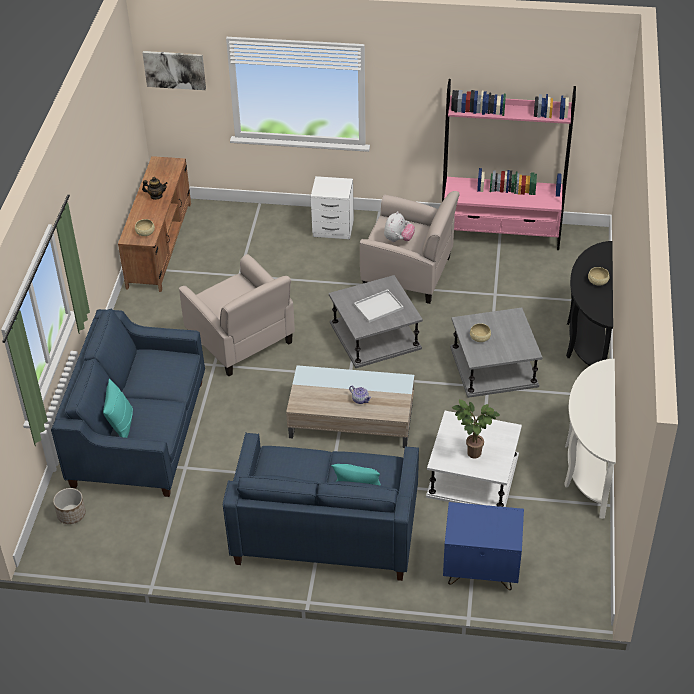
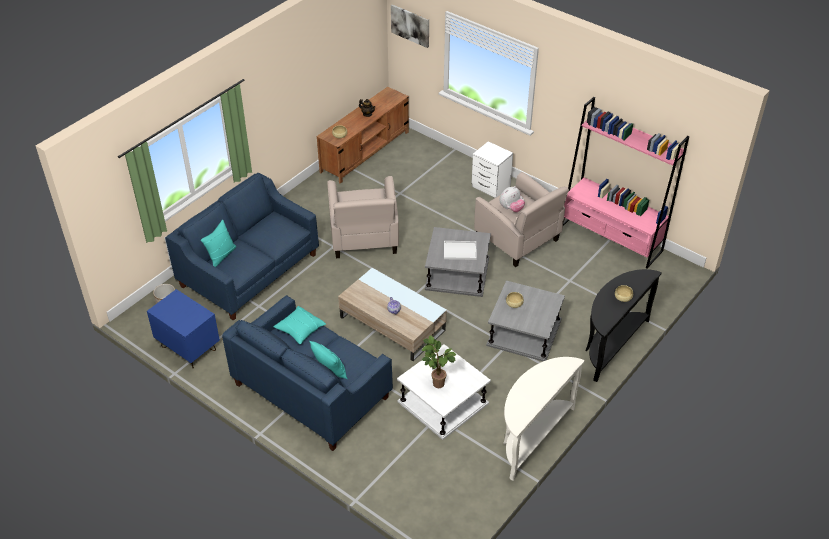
camera: 30 degrees right, 0 degrees up
(287, 464) = (300, 330): none -> turquoise pillow
(480, 571) = (391, 472): blue nightstand -> blue nightstand (188, 349)

